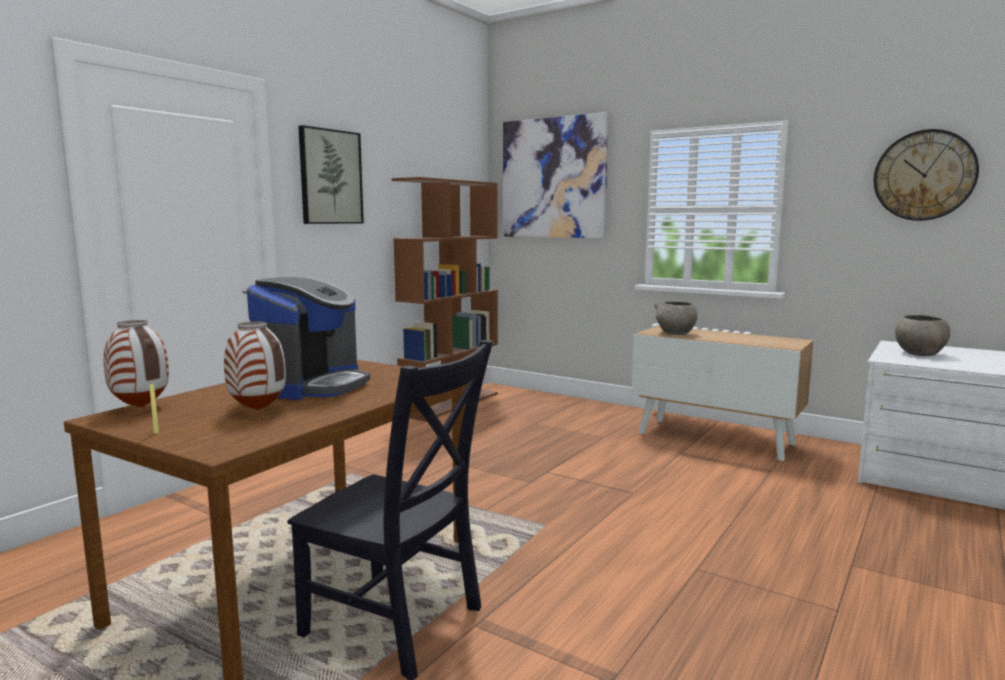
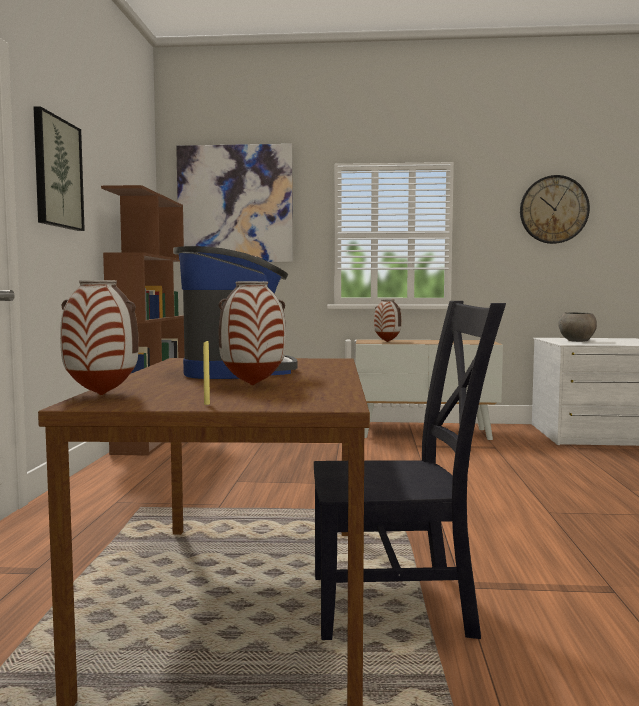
camera: 30 degrees left, 5 degrees down
(675, 333) = (388, 342): grey bowl -> vase

